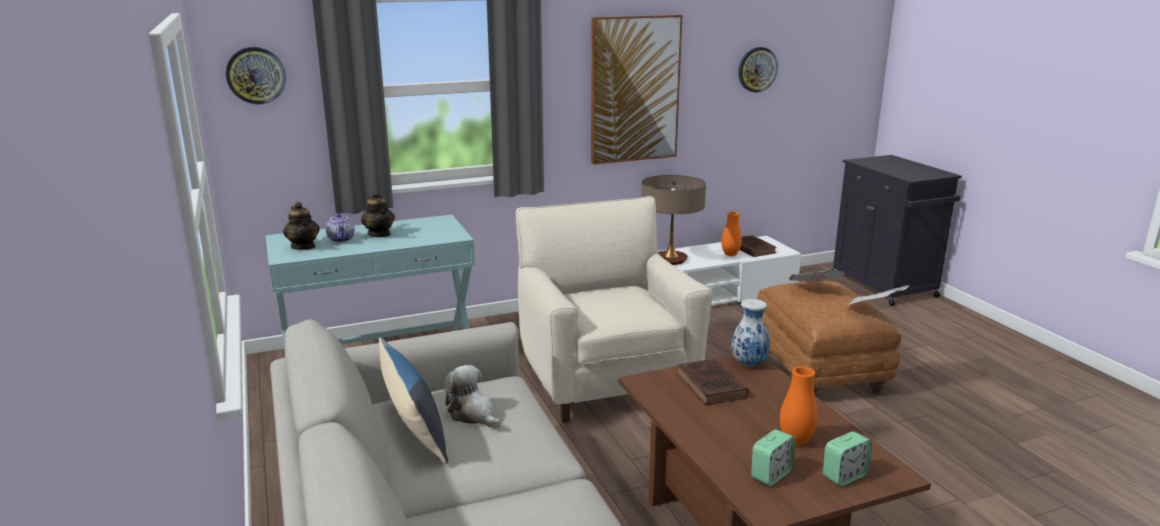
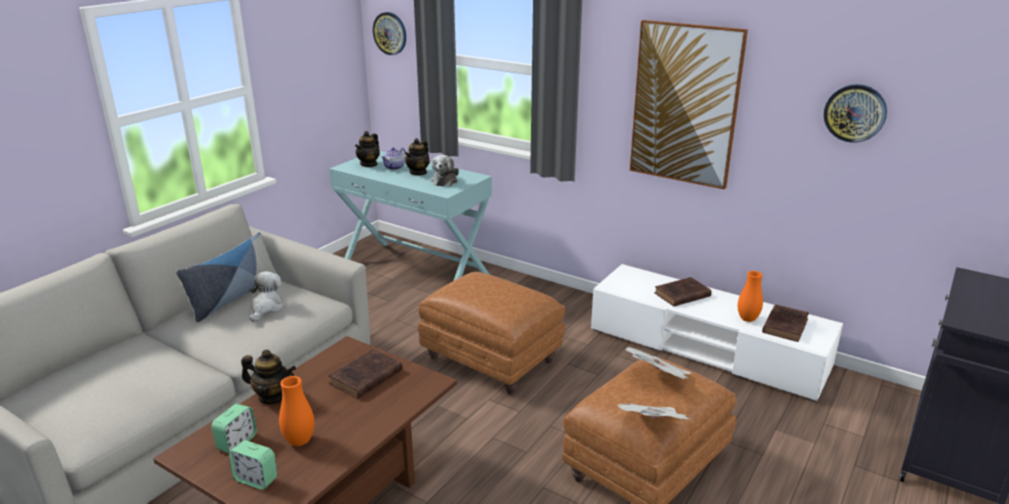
camera: 55 degrees right, 5 degrees up
(426, 230) = (445, 180): none -> plush toy
(606, 379) = (493, 360): beige armchair -> brown ottoman
(670, 260) = (681, 295): table lamp -> brown book
(700, 439) = (273, 396): none -> teapot
(749, 364) = (424, 384): vase -> none
(771, 475) = (237, 442): alarm clock -> alarm clock turned 75 degrees counterclockwise

